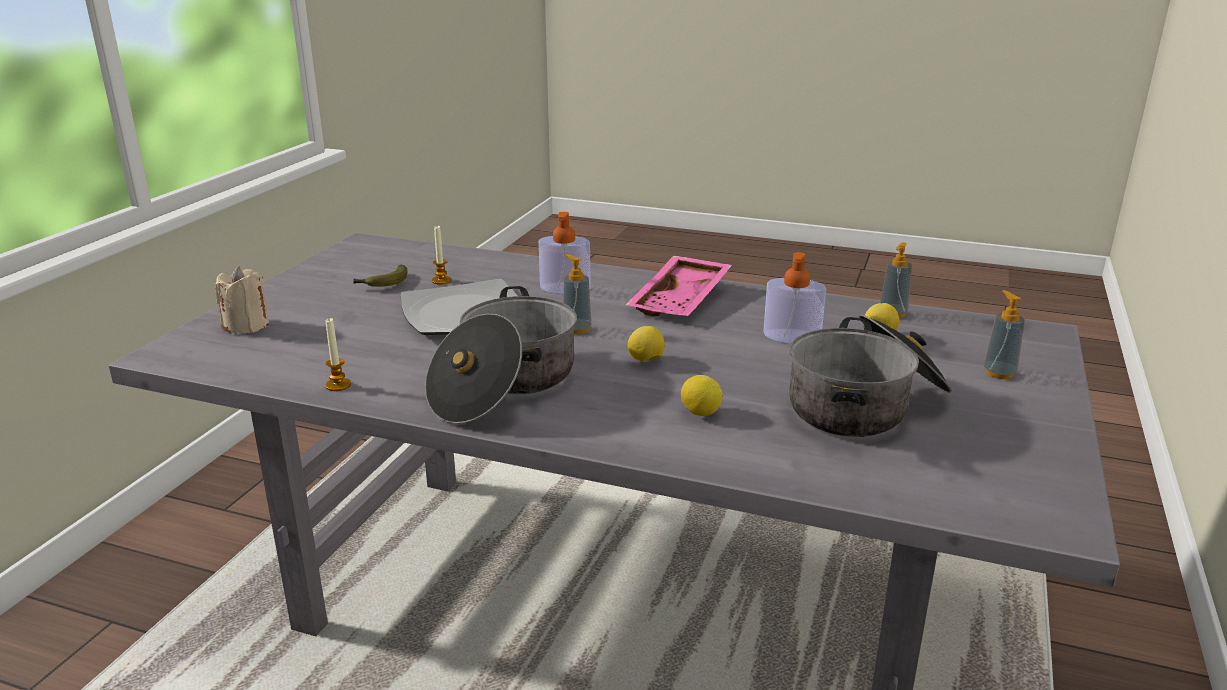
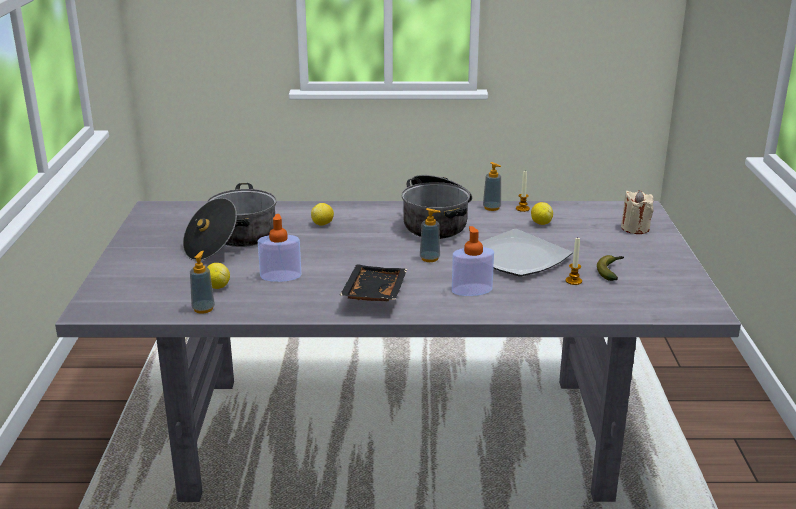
camera: 160 degrees right, 0 degrees up
(646, 361) = (369, 245): lemon -> lemon (541, 223)
(682, 301) = (373, 293): pink tray -> black tray
(999, 373) = (142, 272): soap dispenser -> soap dispenser (491, 208)

